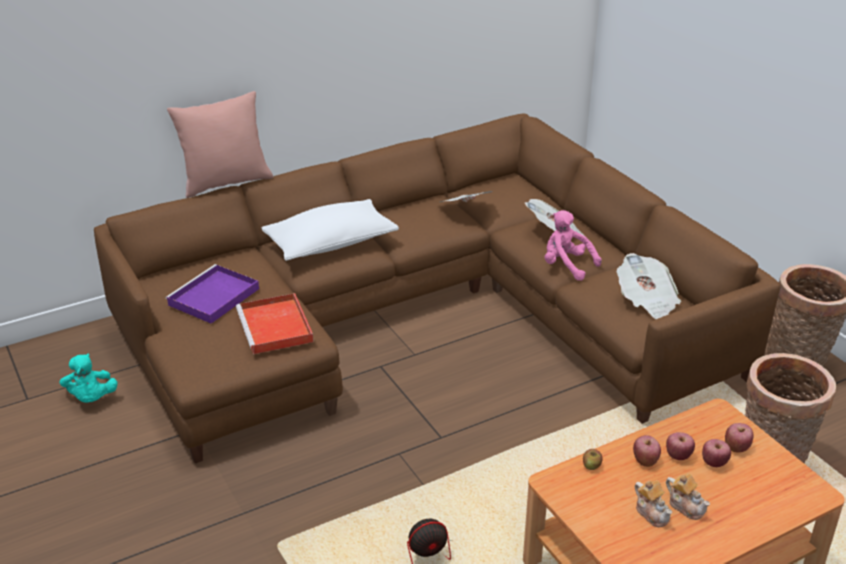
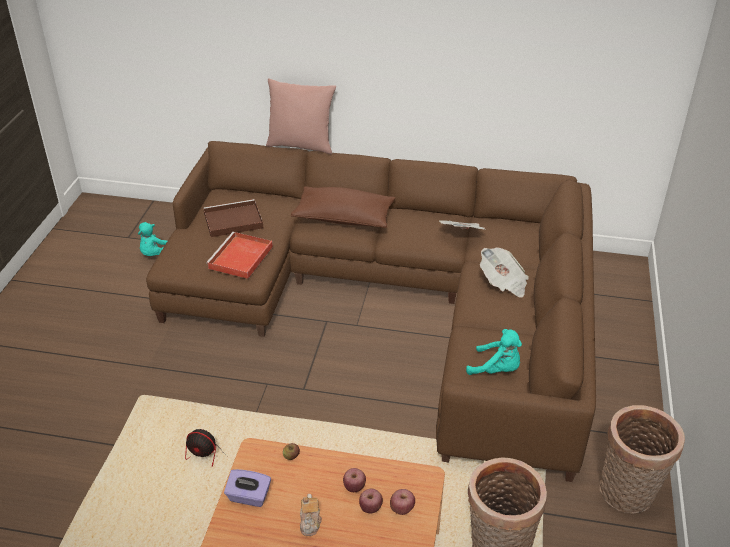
camera: 40 degrees right, 5 degrees up
(213, 298) = (232, 221): purple tray -> brown tray
(330, 244) = (344, 218): white pillow -> brown pillow
(566, 266) = (480, 312): pink plush toy -> none
(606, 522) = (248, 497): none -> purple tissue box
(645, 460) = (328, 476): apple -> none
(646, 301) = (496, 369): newspaper -> turquoise plush toy
(652, 513) = (283, 511): teapot -> none

